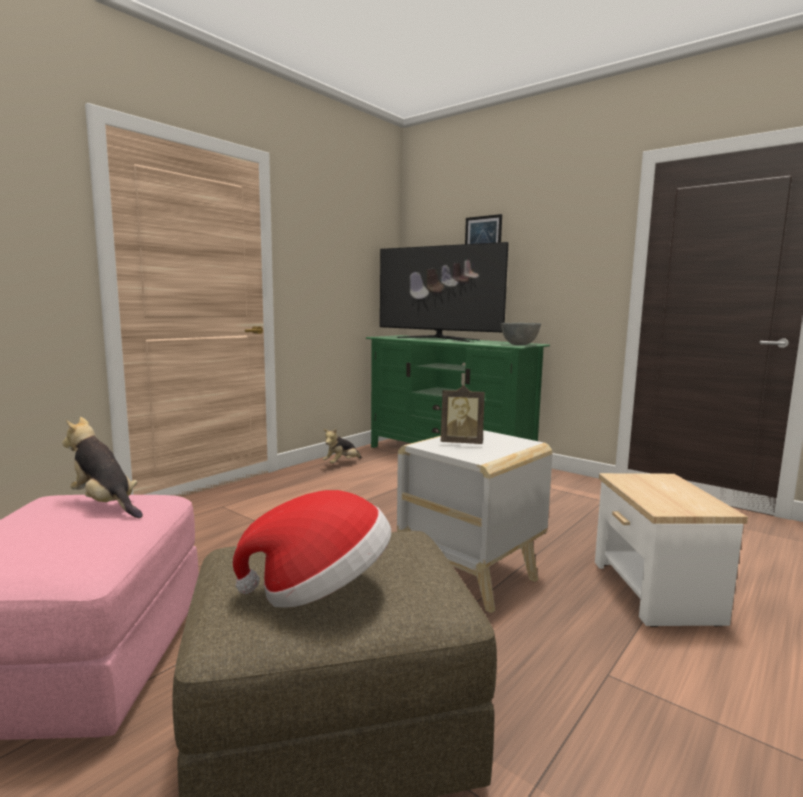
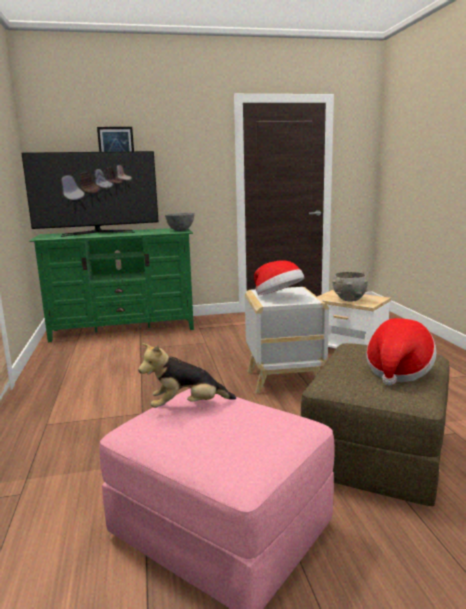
camera: 50 degrees left, 5 degrees up
(341, 463) = (57, 360): plush toy -> none
(461, 443) = (278, 297): picture frame -> hat
(650, 493) = (349, 300): none -> grey bowl

